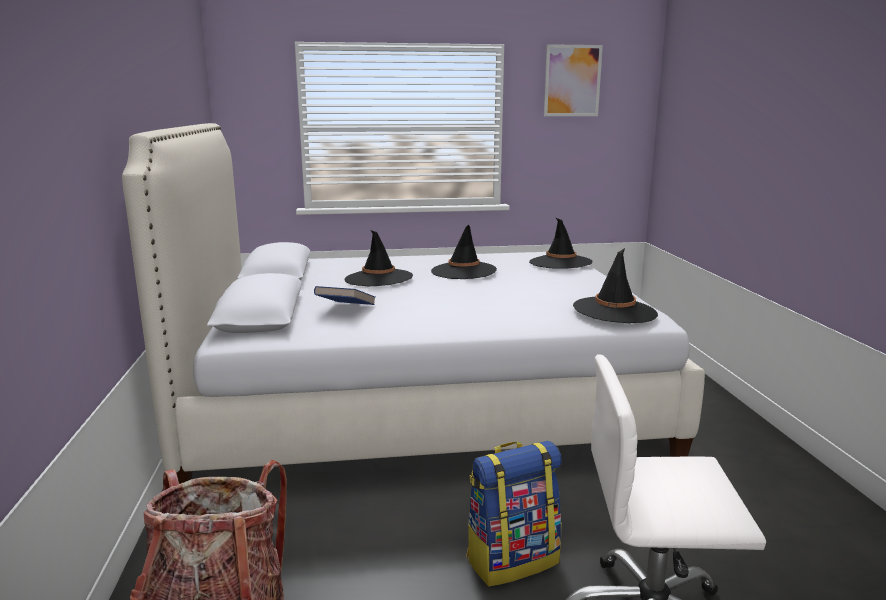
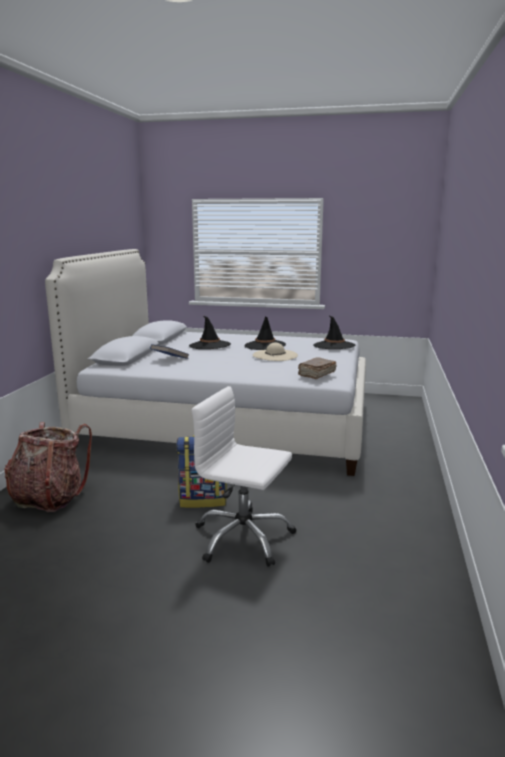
camera: 20 degrees right, 0 degrees up
(506, 285) = (275, 355): none -> beige hat
(572, 81) = (371, 222): picture -> none
(614, 311) = (316, 374): black hat -> brown book

